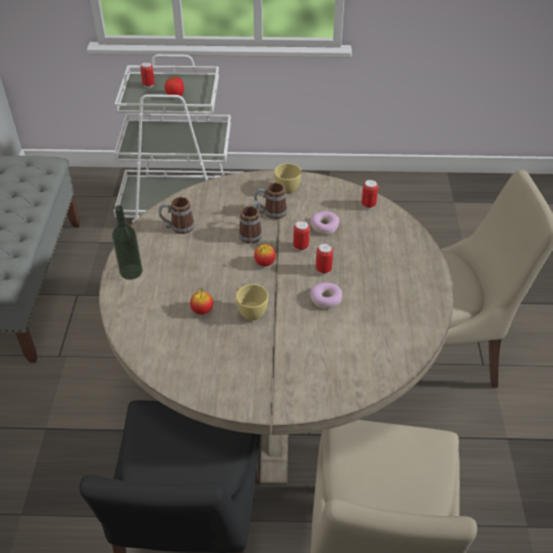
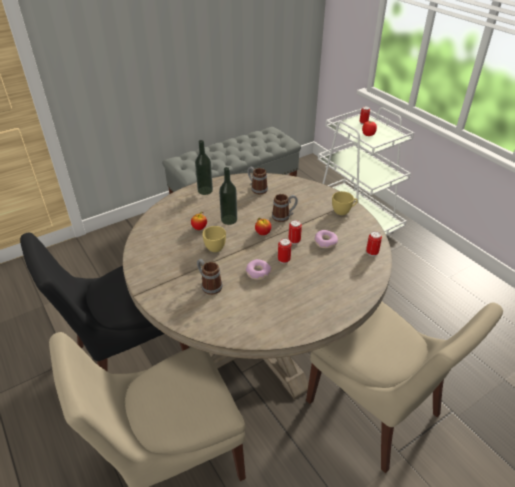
camera: 55 degrees right, 5 degrees down
(212, 278) = (229, 219): none -> bottle
(271, 212) = (311, 215): mug -> mug (209, 285)

